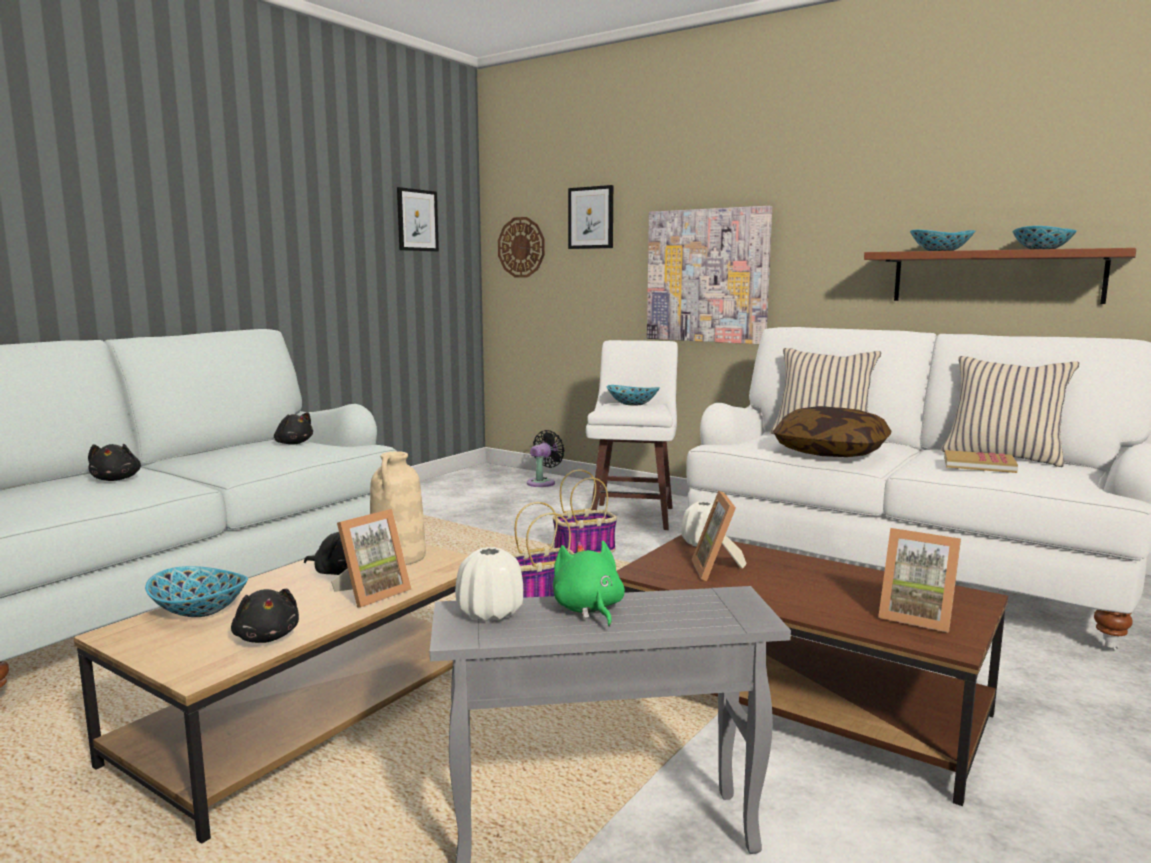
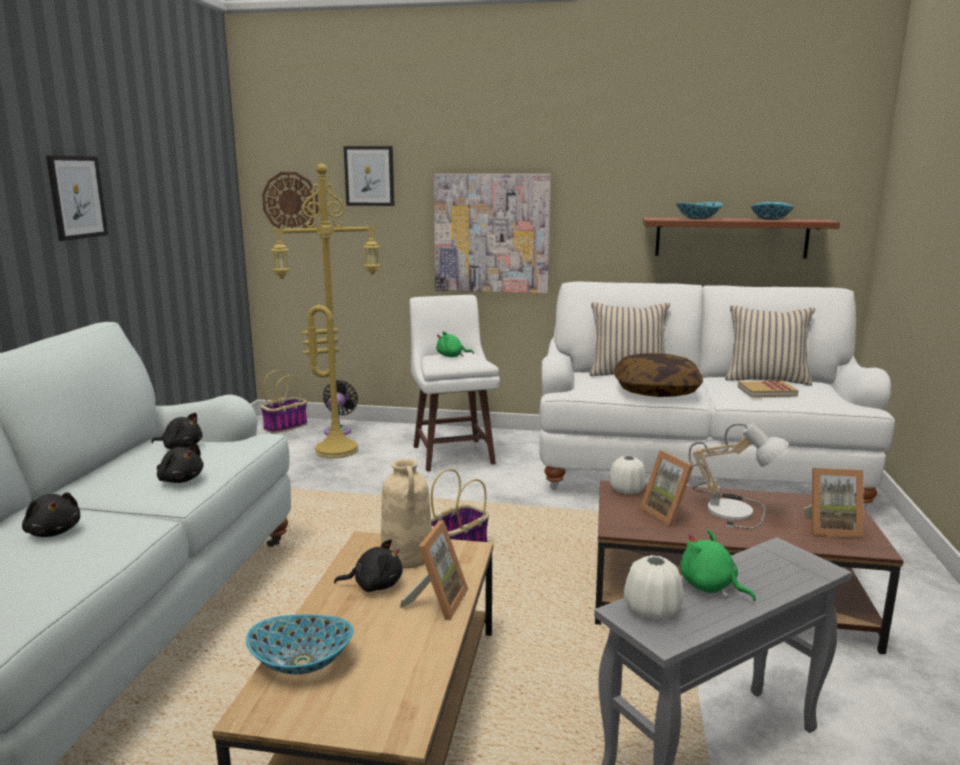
camera: 25 degrees left, 5 degrees up
(267, 637) = (409, 673): black plush toy -> black plush toy (180, 480)
(417, 220) = (191, 179): picture -> picture (77, 197)
(524, 497) = (337, 449): none -> yellow floor lamp
(585, 550) = (447, 497): basket -> basket (285, 426)
(632, 404) = (451, 356): bowl -> green plush toy
(809, 579) = (733, 509): none -> table lamp

